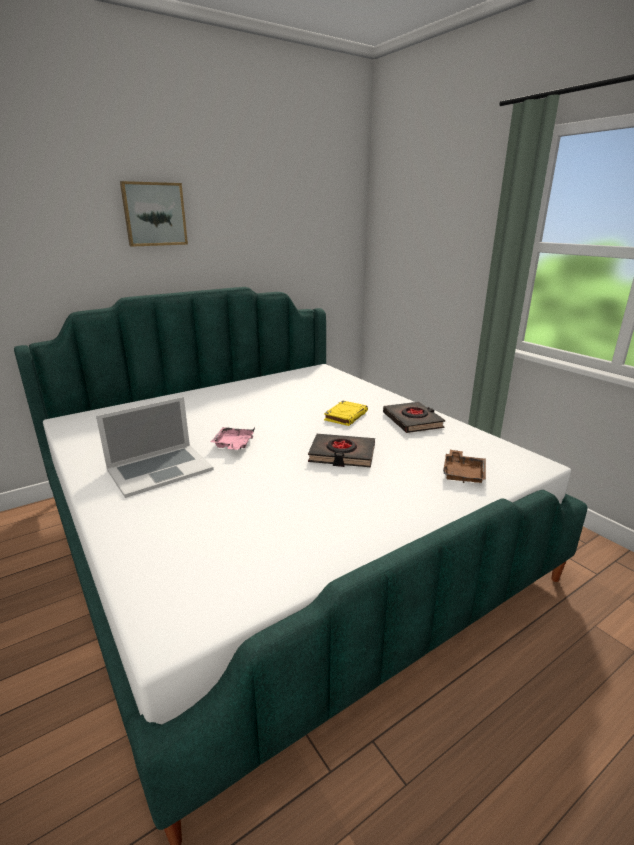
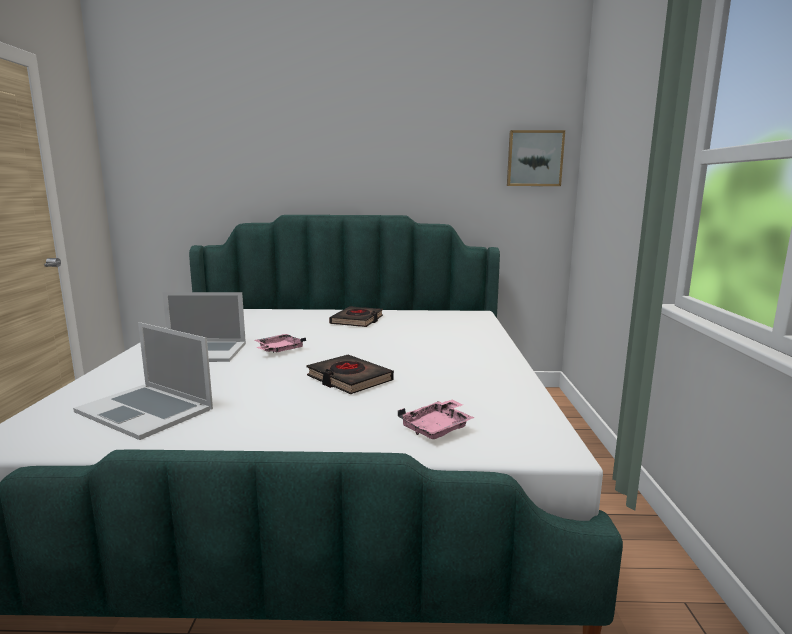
camera: 35 degrees right, 10 degrees down
(154, 214) = (324, 143): picture -> picture (534, 158)
(240, 542) = (145, 410): none -> laptop
(346, 416) = (419, 353): yellow book -> none
(412, 421) = (482, 372): black book -> black book (357, 320)
(463, 473) = (437, 428): brown tray -> pink tray

